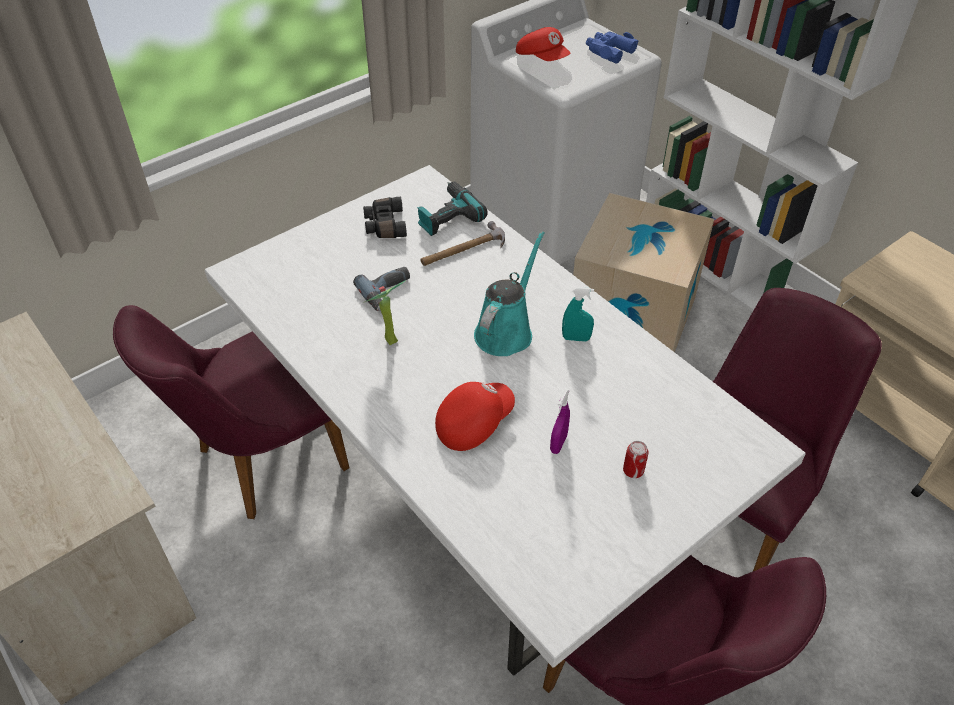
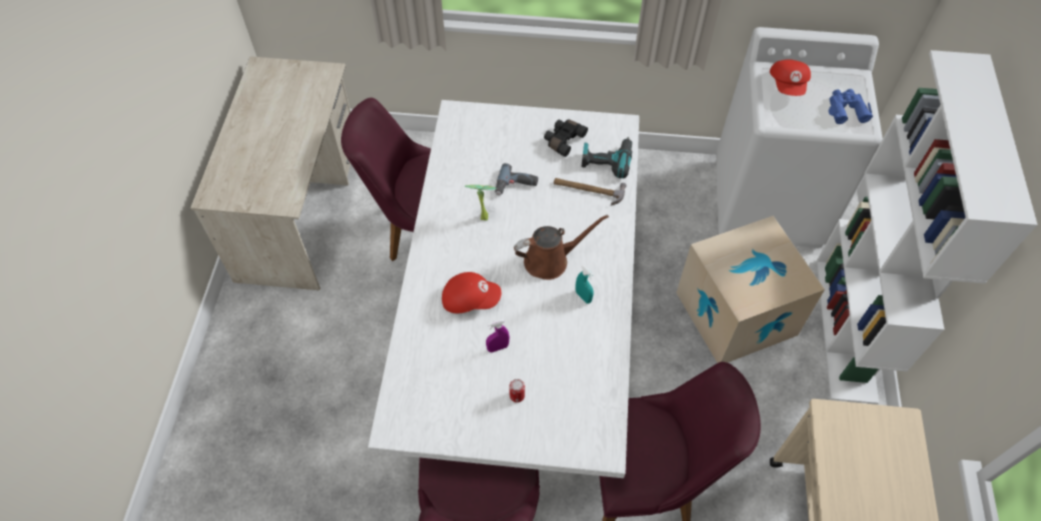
camera: 45 degrees right, 10 degrees up
(506, 331) = (550, 260): turquoise watering can -> brown watering can

